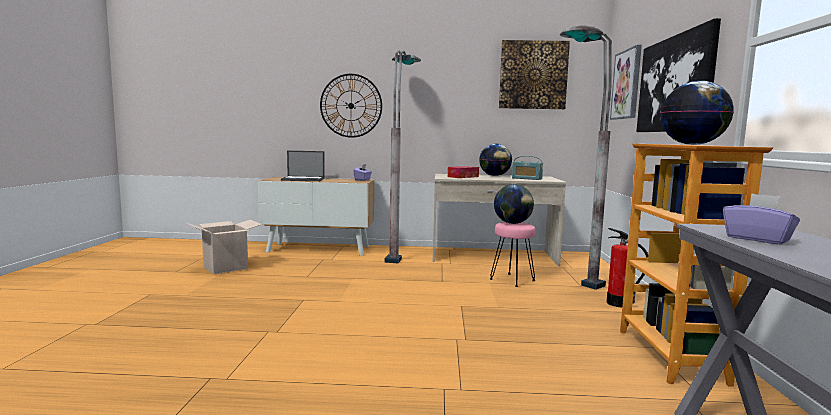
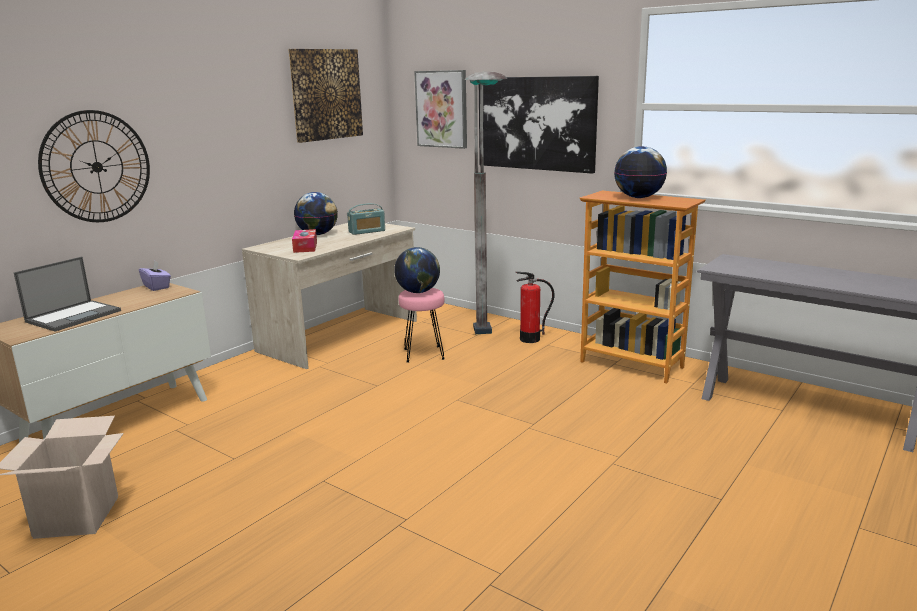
camera: 55 degrees left, 10 degrees up
(400, 253) = (243, 376): grey floor lamp -> none
(757, 239) = (760, 271): purple tissue box -> none

